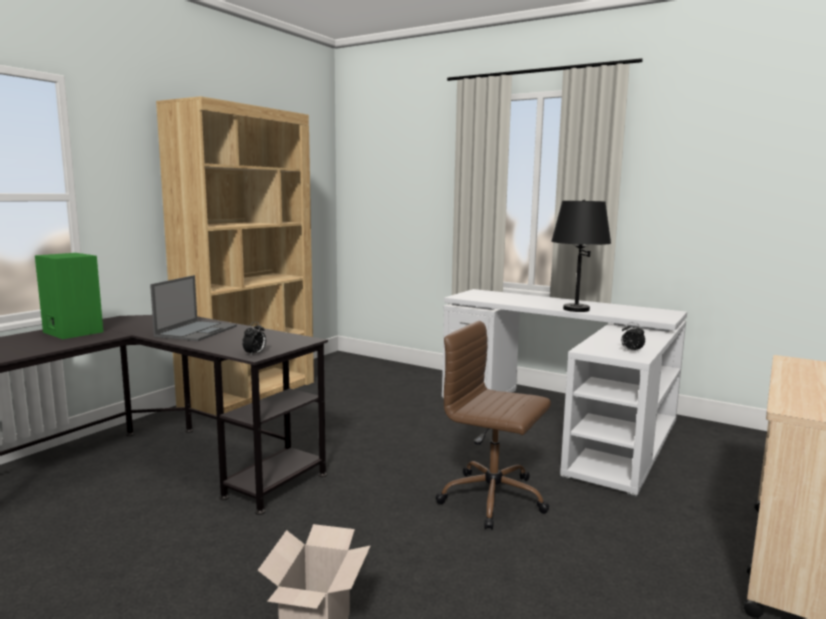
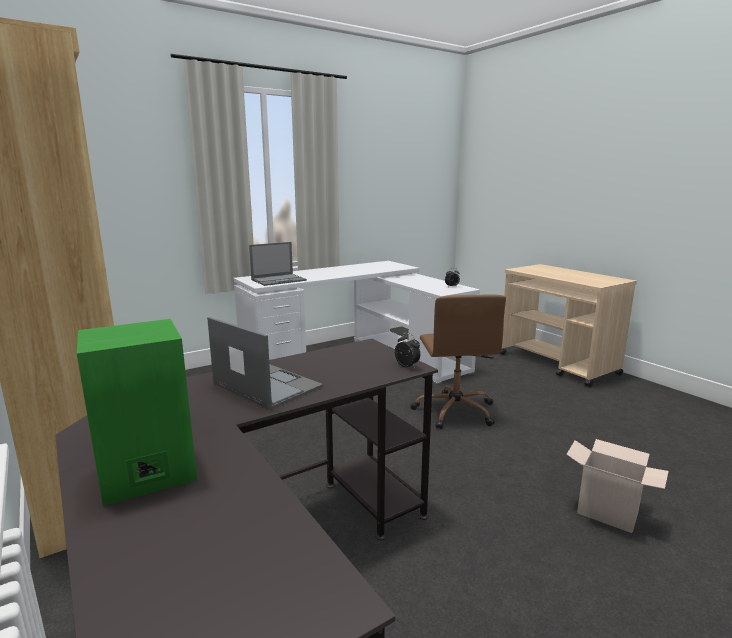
camera: 65 degrees left, 5 degrees up
(487, 297) = (279, 280): none -> laptop
(494, 499) = (455, 411): brown office chair -> brown office chair turned 60 degrees counterclockwise
(575, 309) = (355, 272): black table lamp -> none

